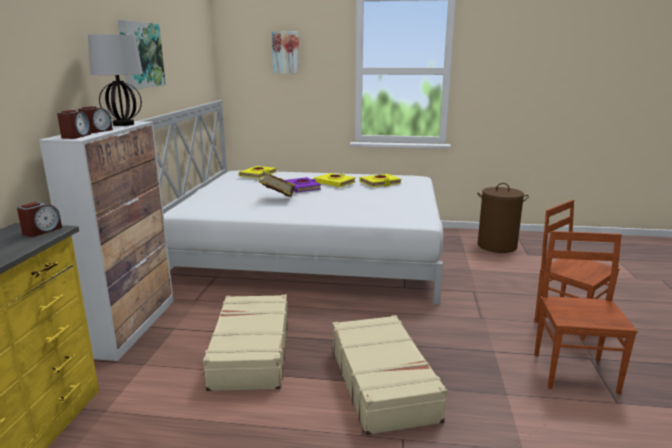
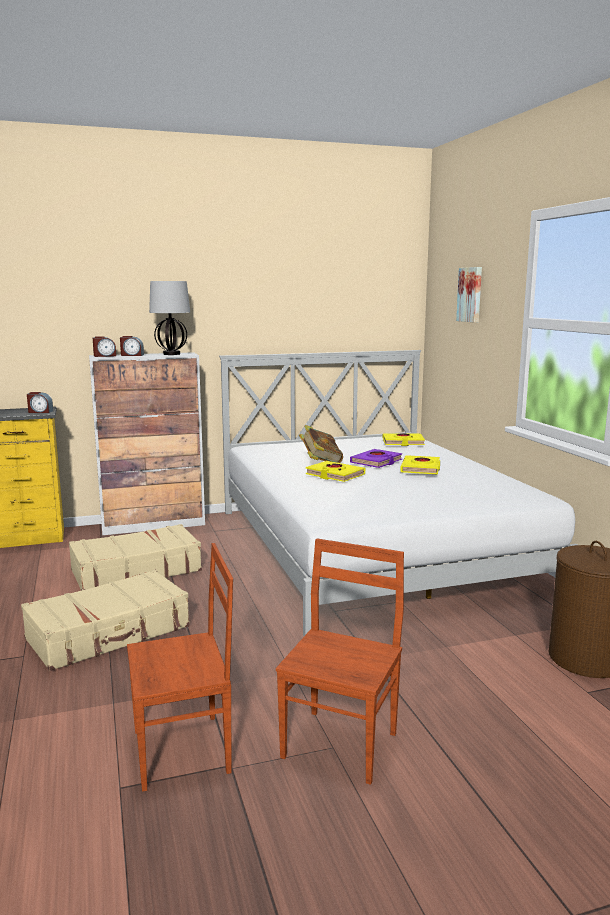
camera: 65 degrees right, 5 degrees down
(140, 55) = (250, 297): picture -> none
(380, 183) = (461, 485): yellow book -> yellow book (335, 475)

